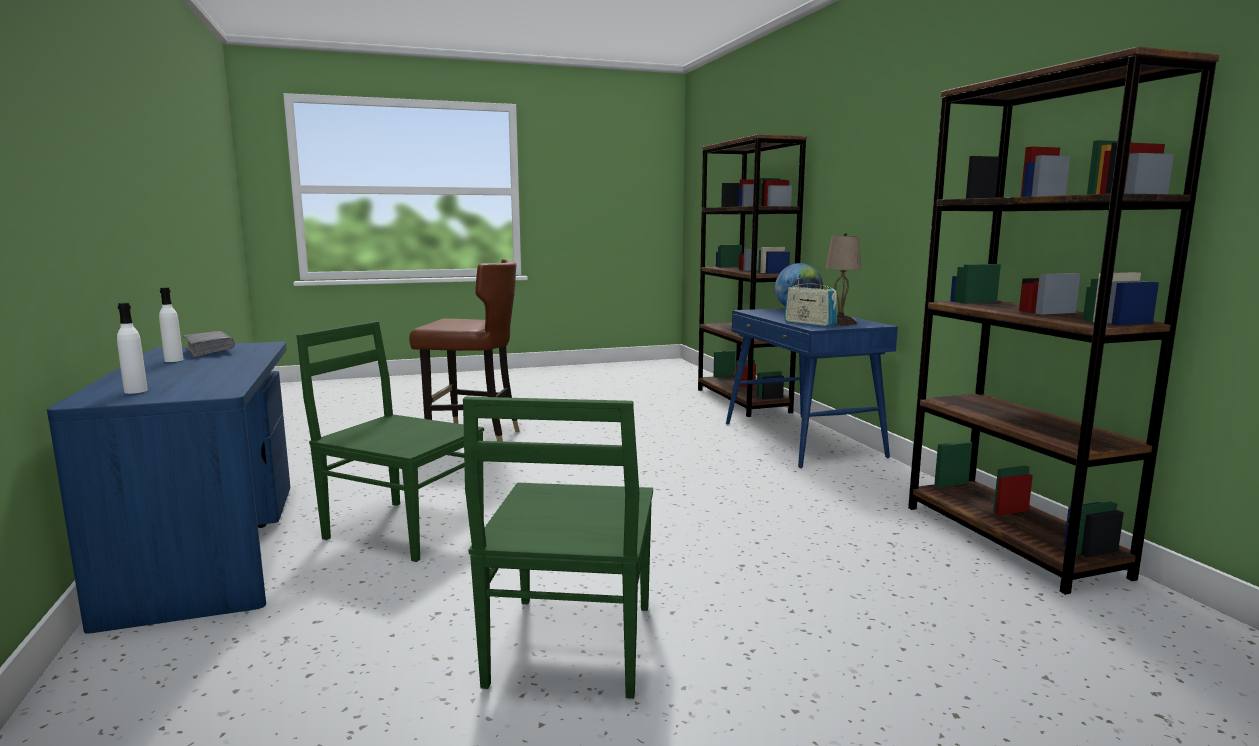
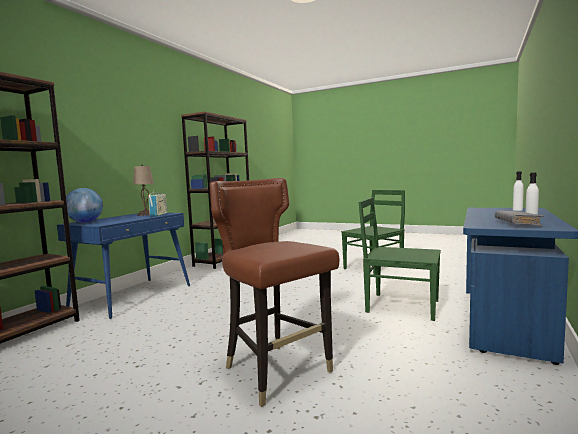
camera: 135 degrees left, 5 degrees down
(402, 529) = (400, 306): green chair -> green chair turned 135 degrees clockwise

